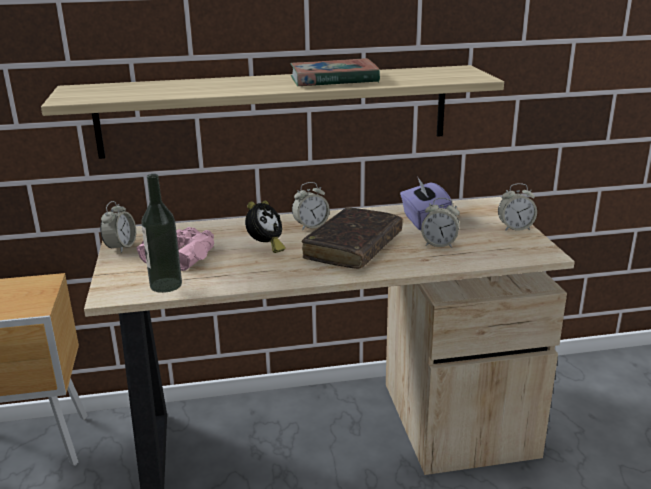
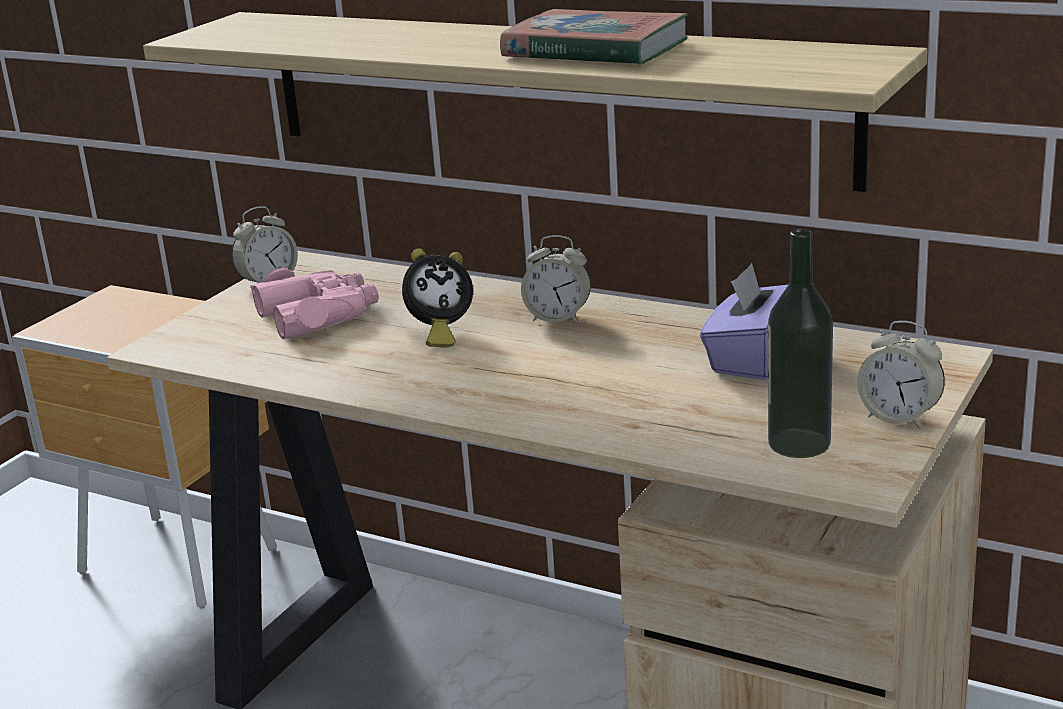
camera: 40 degrees right, 0 degrees up
(166, 285) = (233, 353): bottle -> bottle (799, 443)
(353, 248) = (558, 372): brown book -> none
(439, 244) = (704, 406): alarm clock -> none

